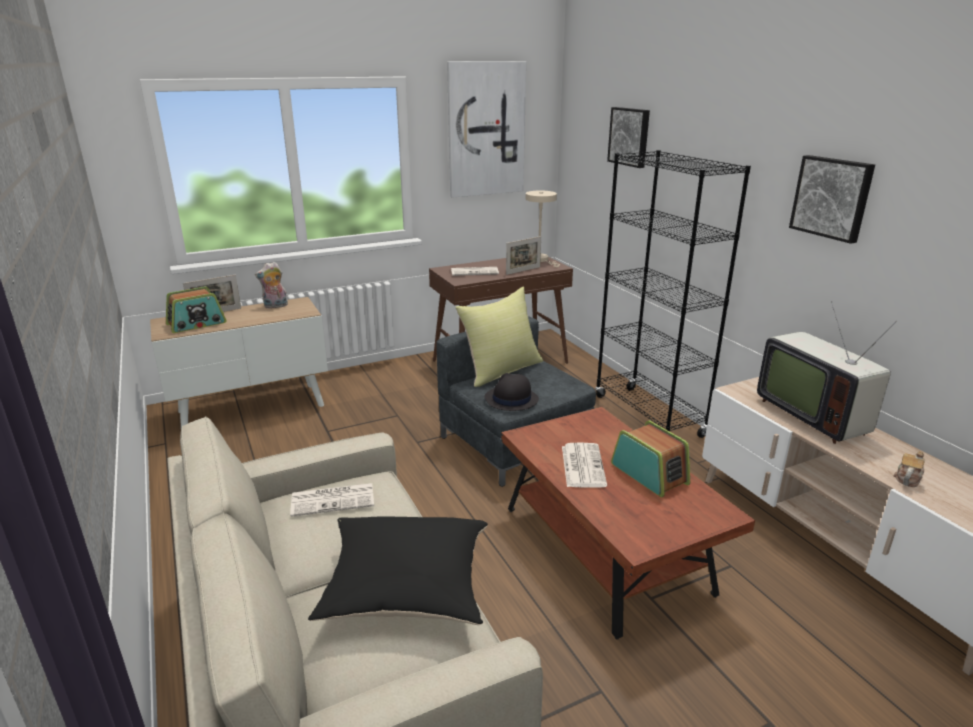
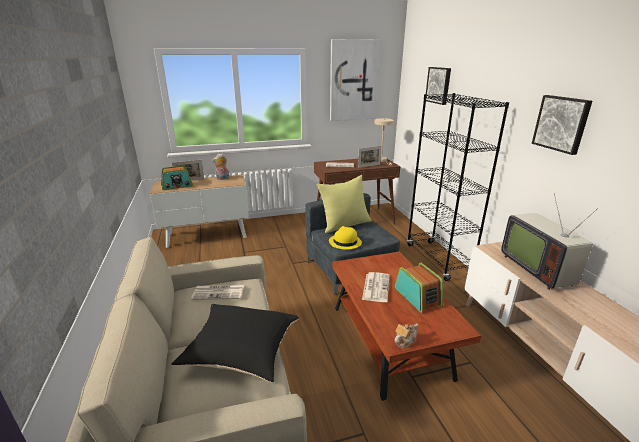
camera: 10 degrees right, 0 degrees up
(511, 399) = (345, 242): black hat -> yellow hat
(907, 478) = (597, 319): teapot -> teapot (404, 341)

